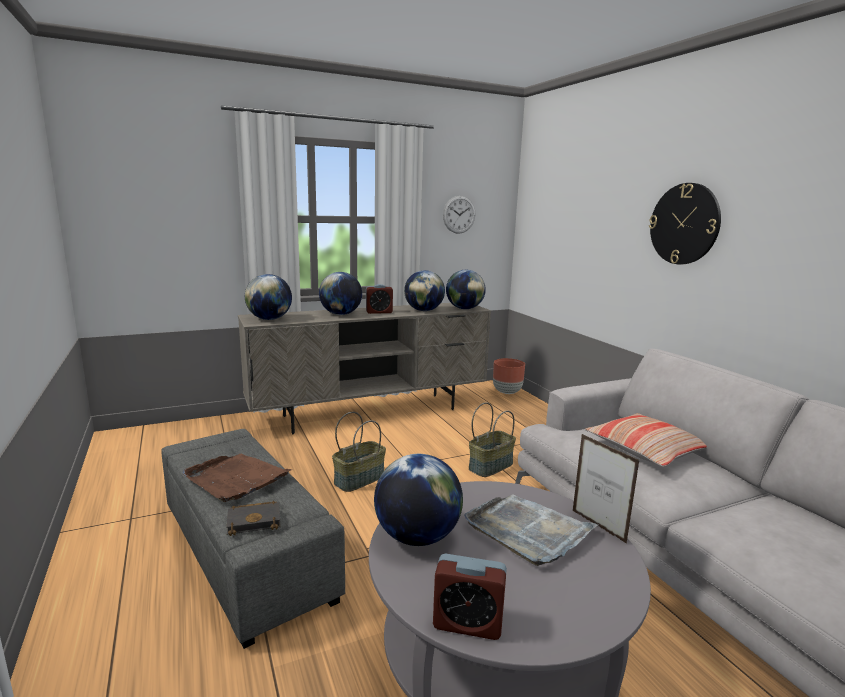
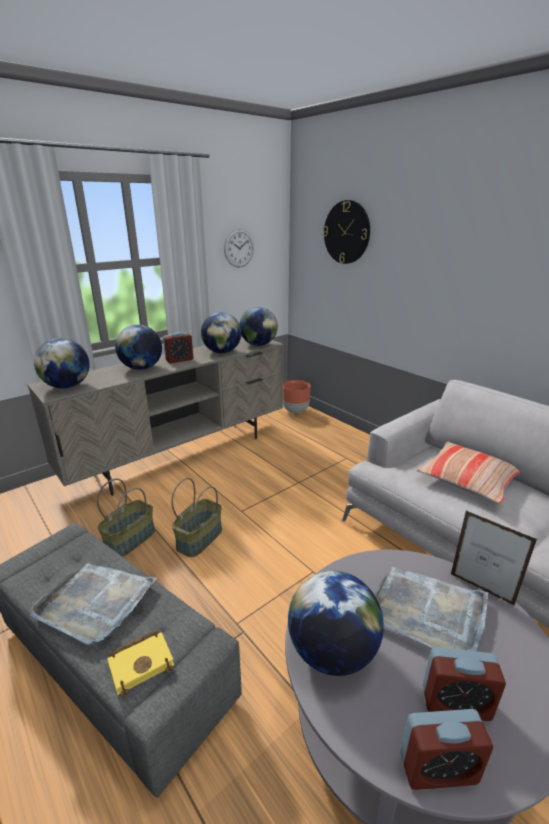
camera: 15 degrees left, 10 degrees up
(236, 479) = (95, 603): brown tray -> grey tray
(255, 521) = (142, 662): black book -> yellow book
(490, 466) = (312, 497): basket -> basket (130, 539)
(514, 591) = (455, 703): none -> alarm clock
(684, 224) = (472, 260): wall clock -> wall clock (346, 232)

